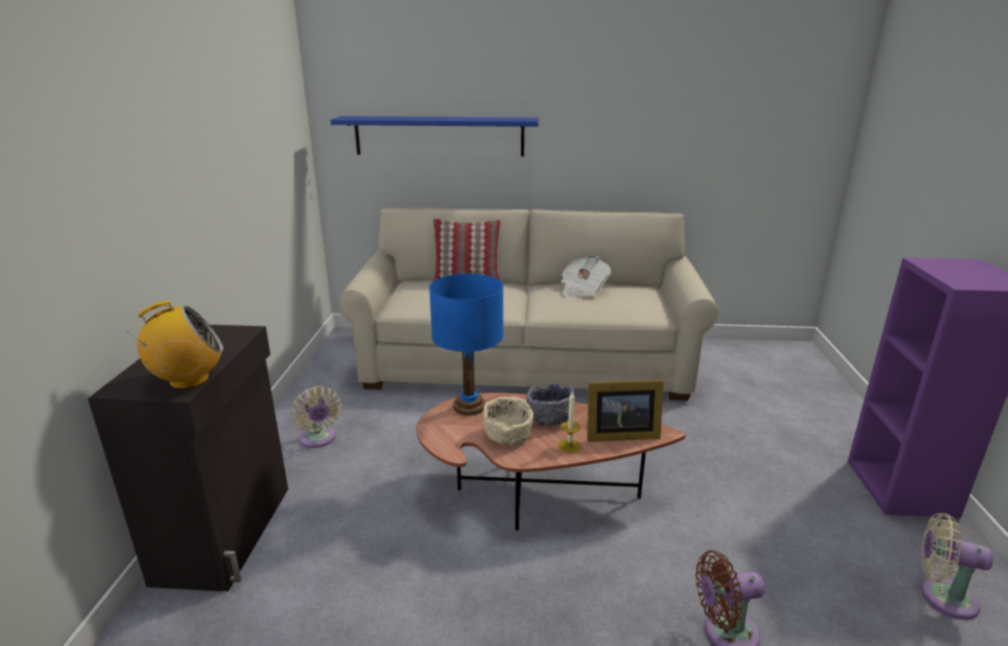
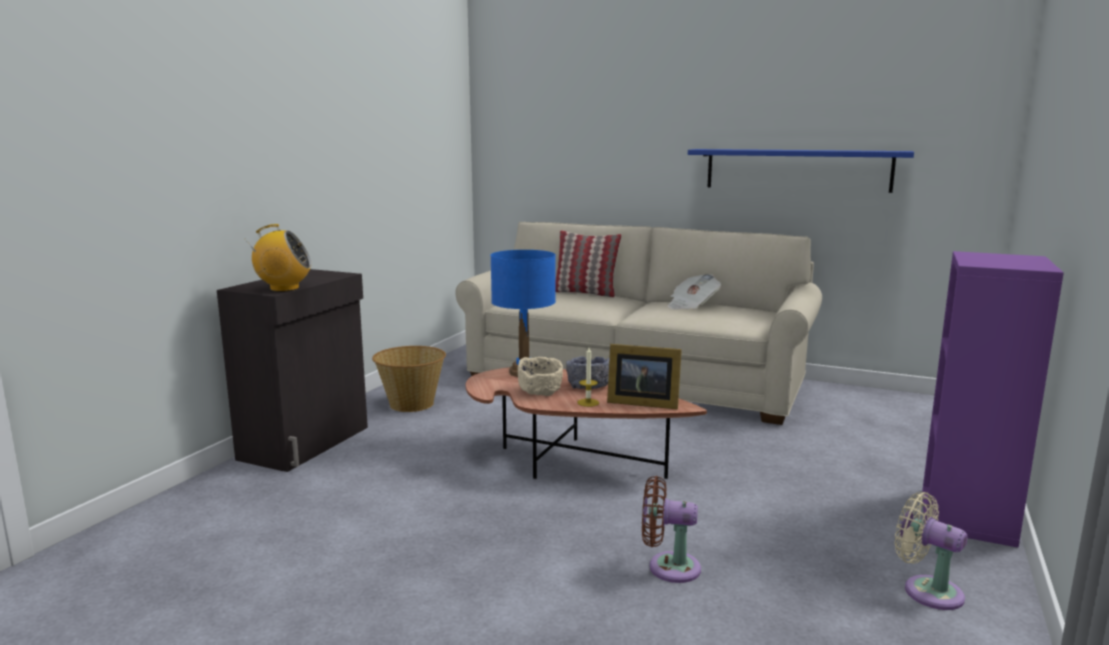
camera: 20 degrees right, 10 degrees down
(318, 439) = (411, 404): beige fan -> basket
(439, 136) = (579, 158): blue shelf -> blue shelf (797, 170)

